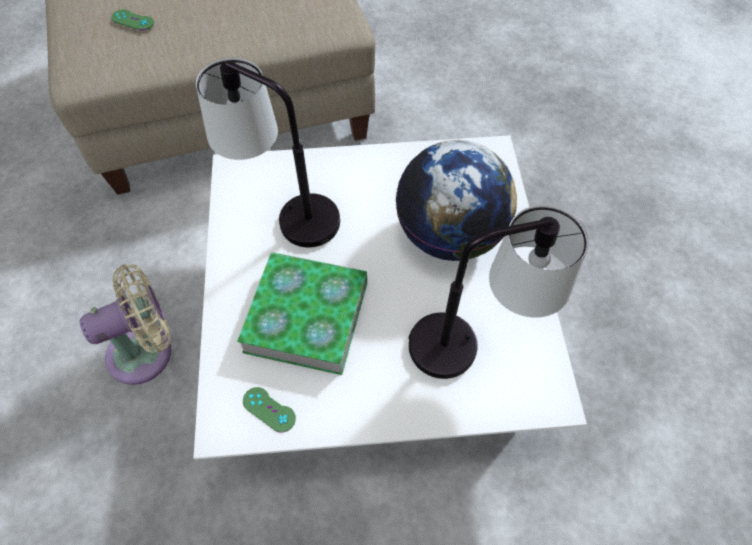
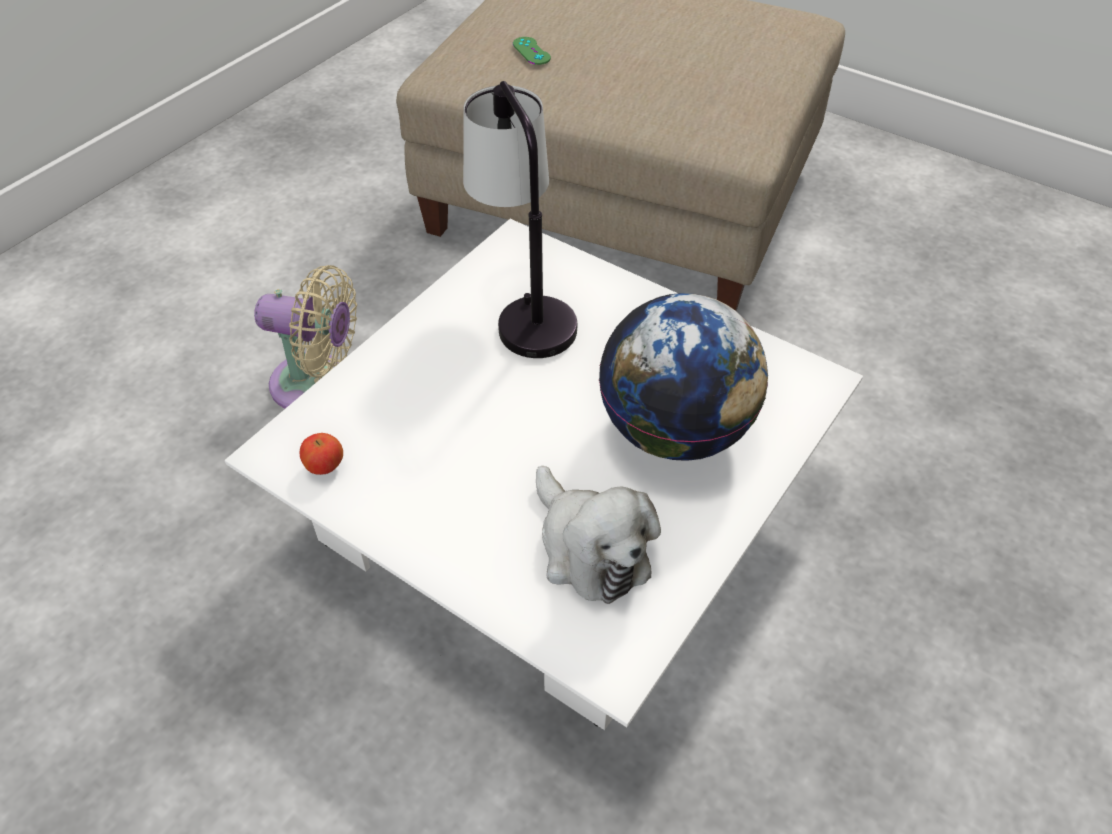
camera: 40 degrees right, 10 degrees down
(269, 409) = (325, 467): green game controller -> apple
(306, 317) = (443, 412): book -> none
(474, 340) = (589, 548): table lamp -> plush toy

